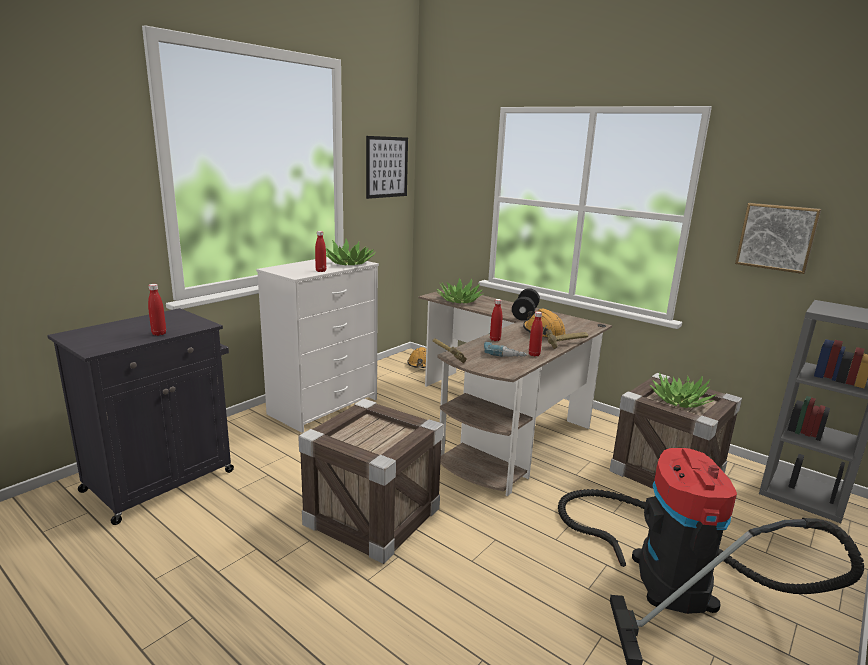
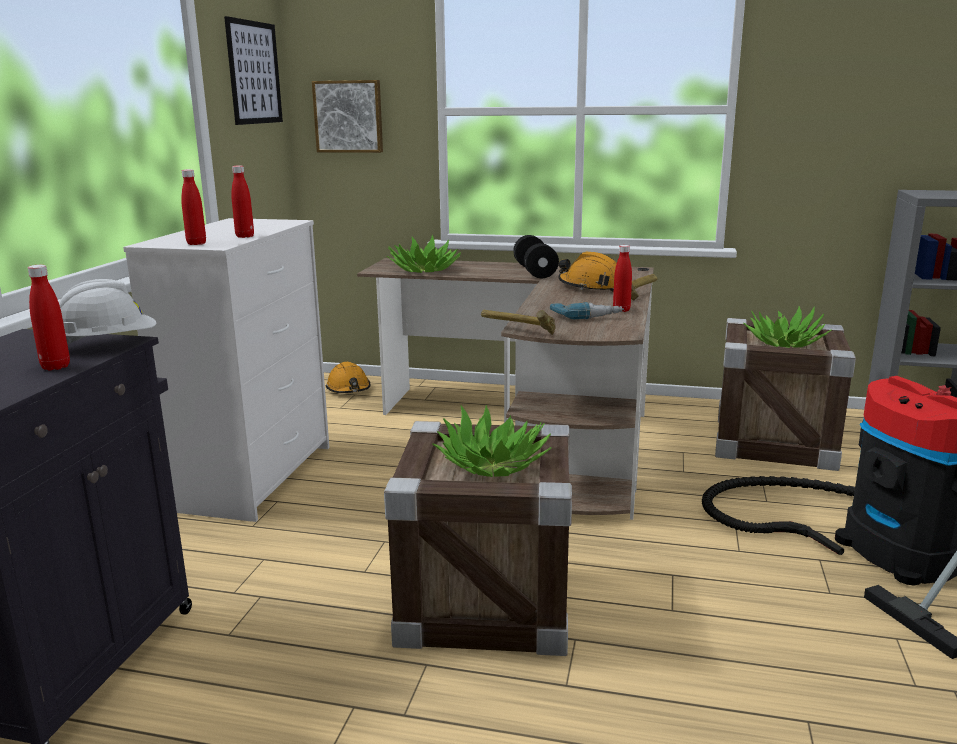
camera: 25 degrees left, 0 degrees up
(195, 325) = (107, 345): none -> white hard hat
(349, 263) = (268, 224): potted plant -> potted plant (492, 464)
(495, 339) = (546, 303): red bottle -> red bottle (196, 243)
(777, 237) = (845, 118): picture -> picture (349, 116)

